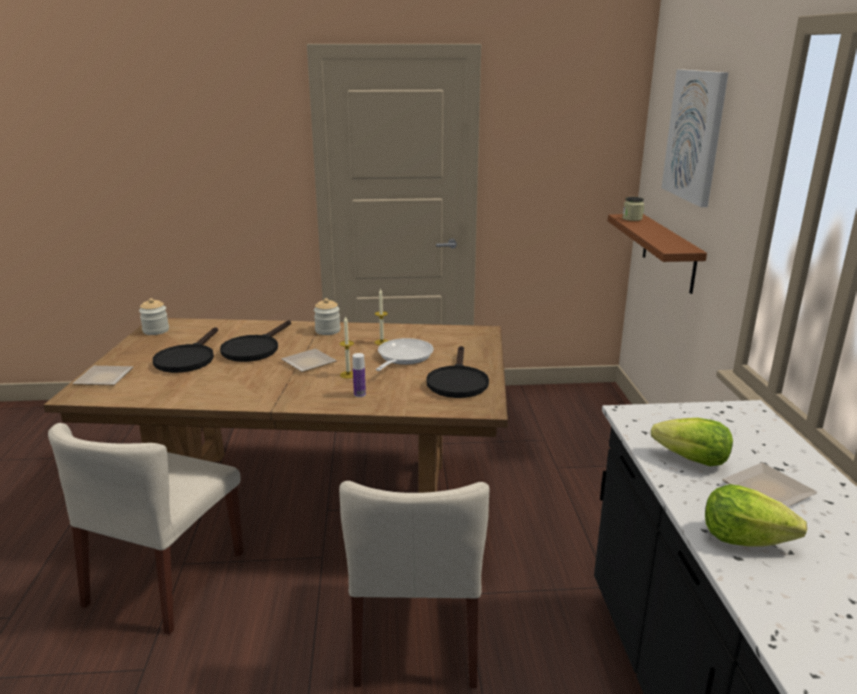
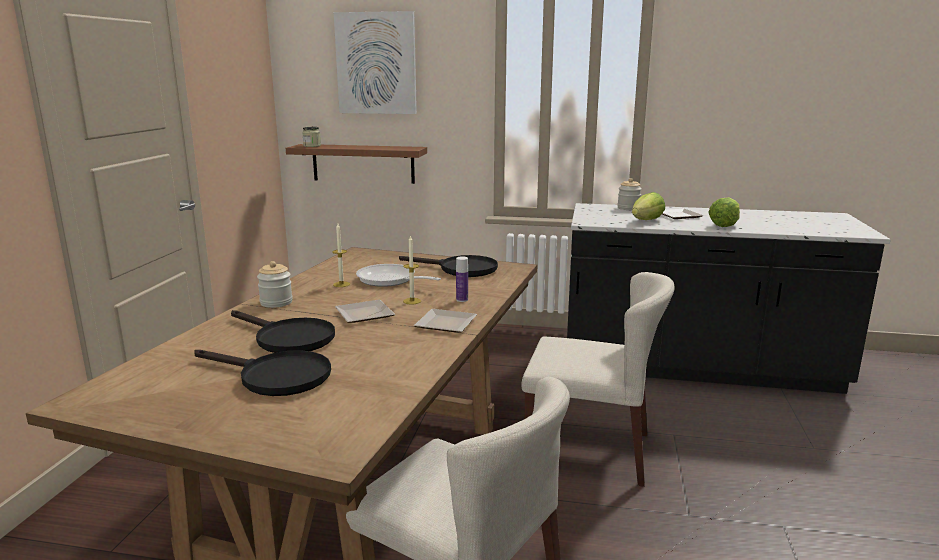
camera: 75 degrees left, 5 degrees down
(102, 379) = (289, 437): plate -> plate (447, 325)
(156, 330) = (113, 404): jar -> jar (628, 208)

